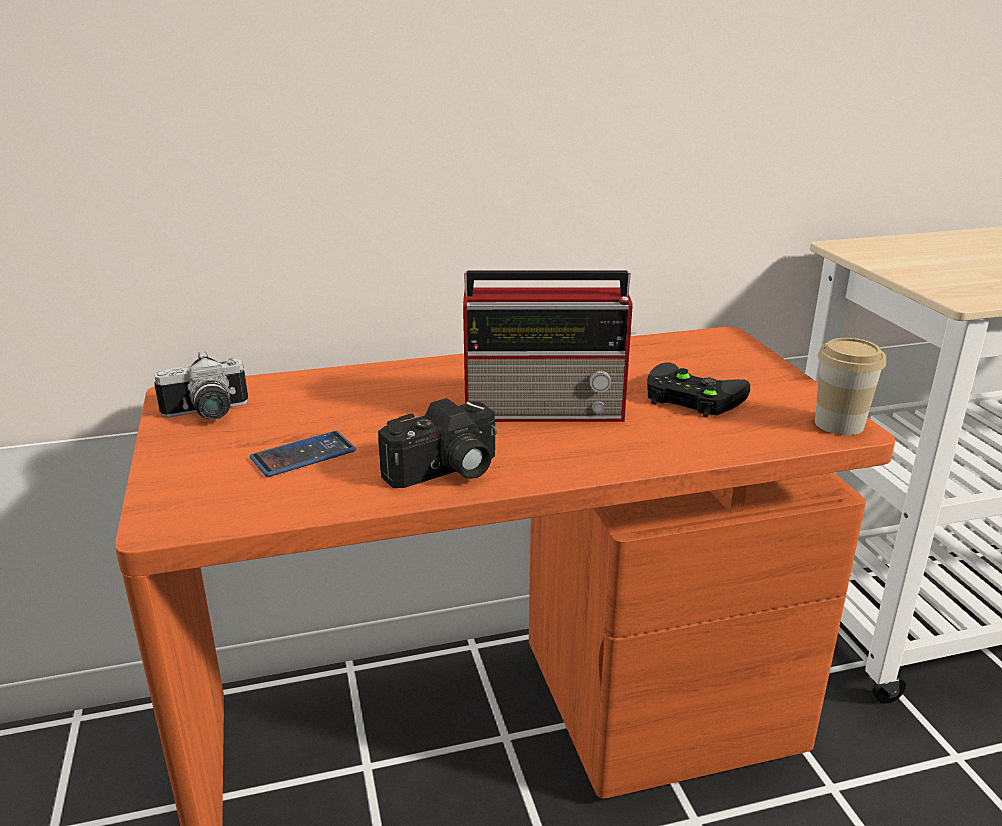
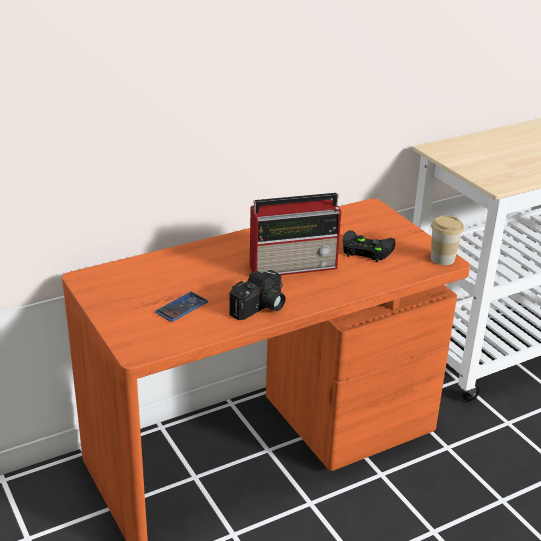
camera: 15 degrees left, 5 degrees up
(207, 414) = (110, 289): camera -> none

